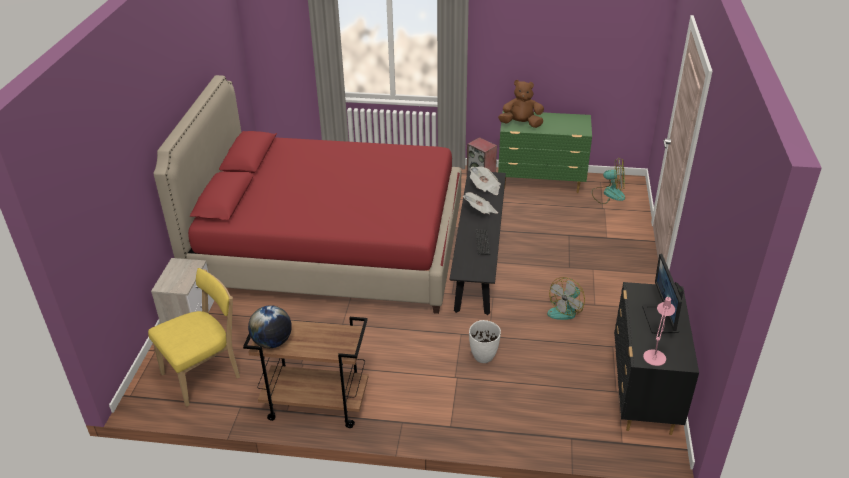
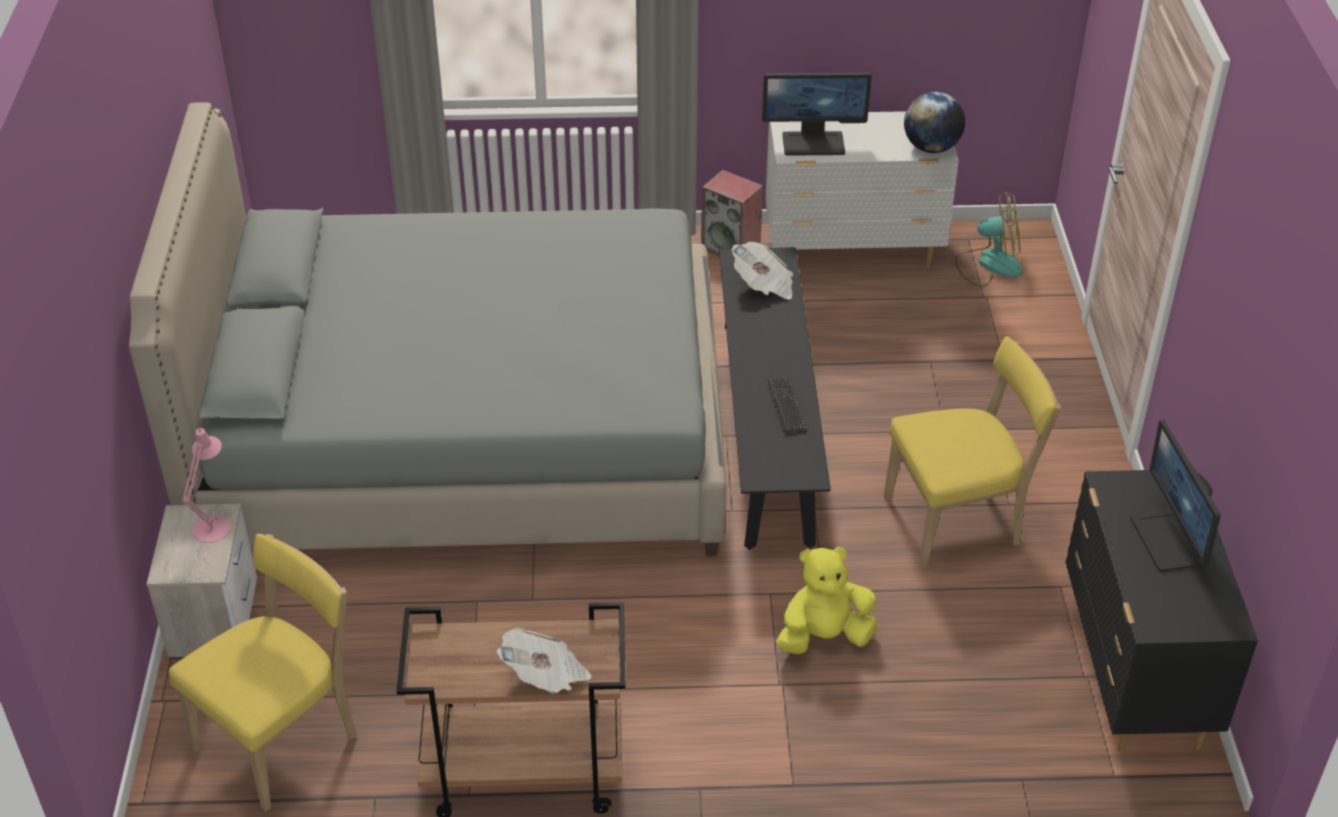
camera: 10 degrees left, 5 degrees up
(272, 342) = (447, 673): globe -> globe (931, 148)
(331, 247) = (465, 436): red bed -> grey bed
(480, 211) = (766, 338): newspaper -> newspaper (545, 676)
(483, 357) = (824, 637): white vase -> yellow plush toy
(521, 124) = (813, 143): brown plush toy -> monitor
(541, 183) = (854, 251): green dresser -> white dresser
(566, 310) = (958, 521): fan -> yellow chair
(655, 355) = (1174, 615): pink table lamp -> pink table lamp (214, 525)

